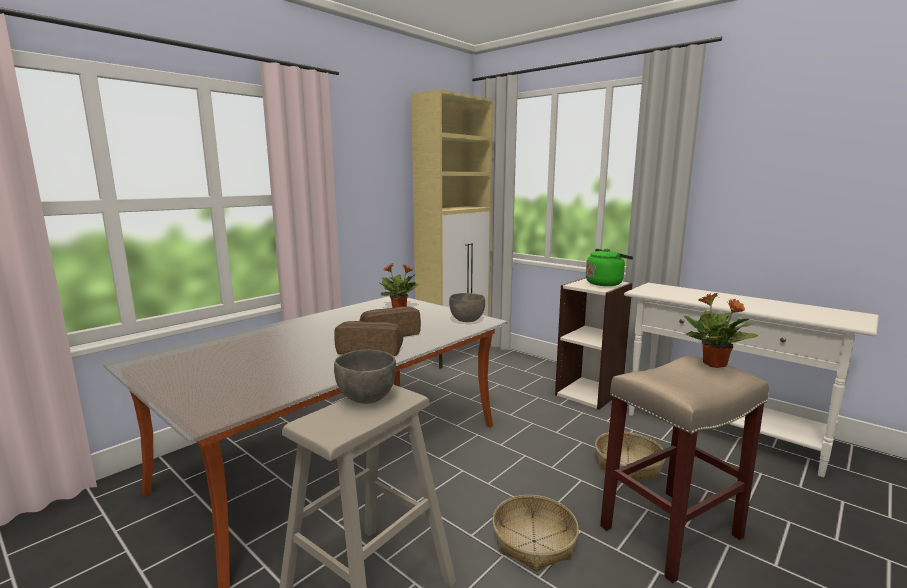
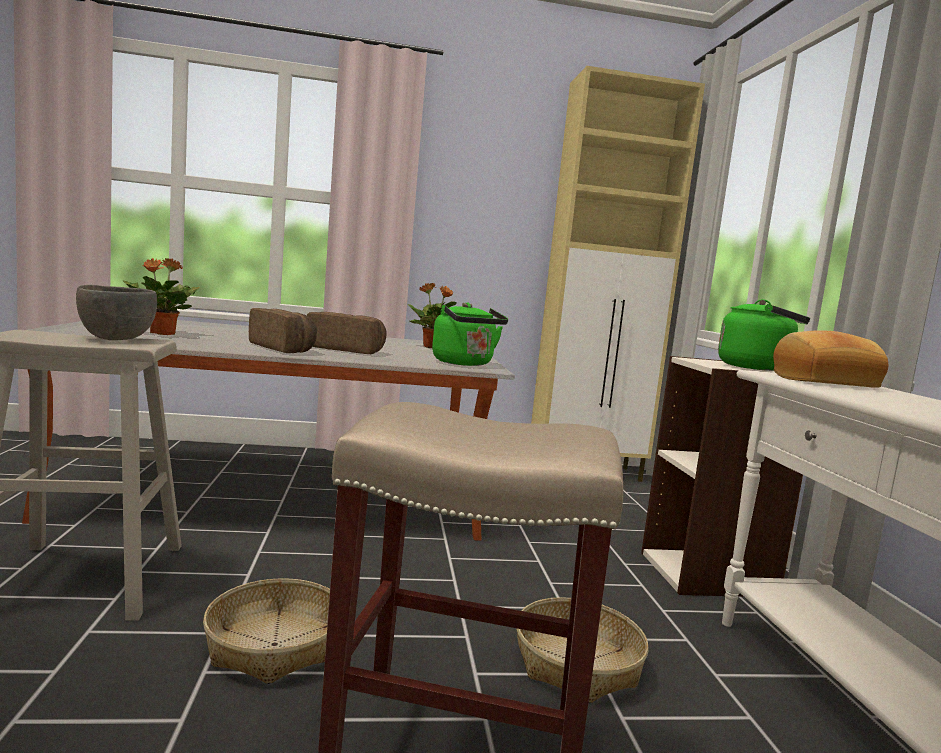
camera: 40 degrees right, 5 degrees down
(467, 321) = (465, 363): grey bowl -> green kettle
(661, 290) = (822, 381): none -> bread
(715, 364) = (577, 431): potted plant -> potted plant (161, 333)

